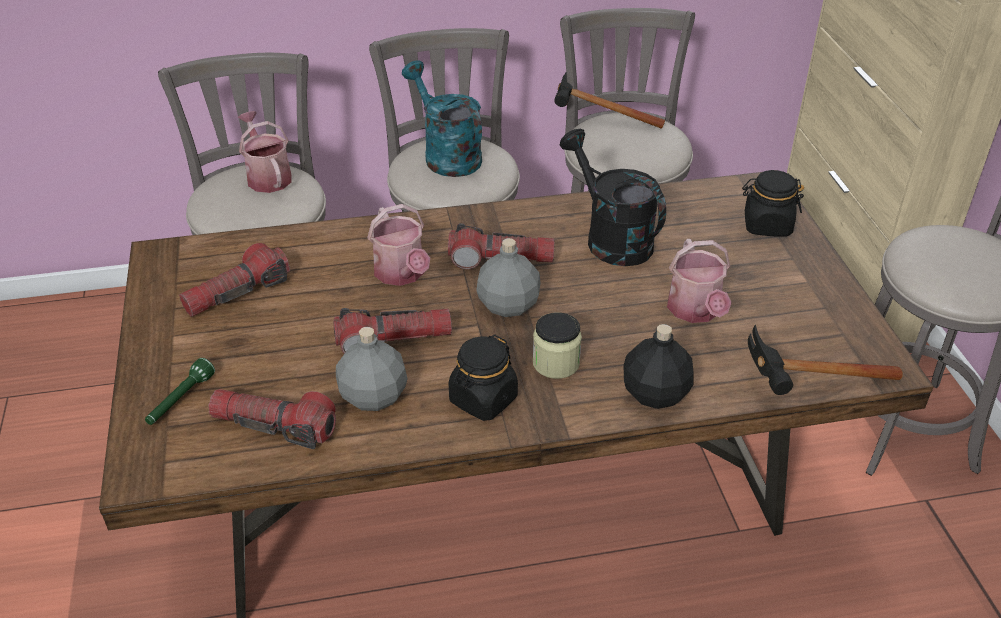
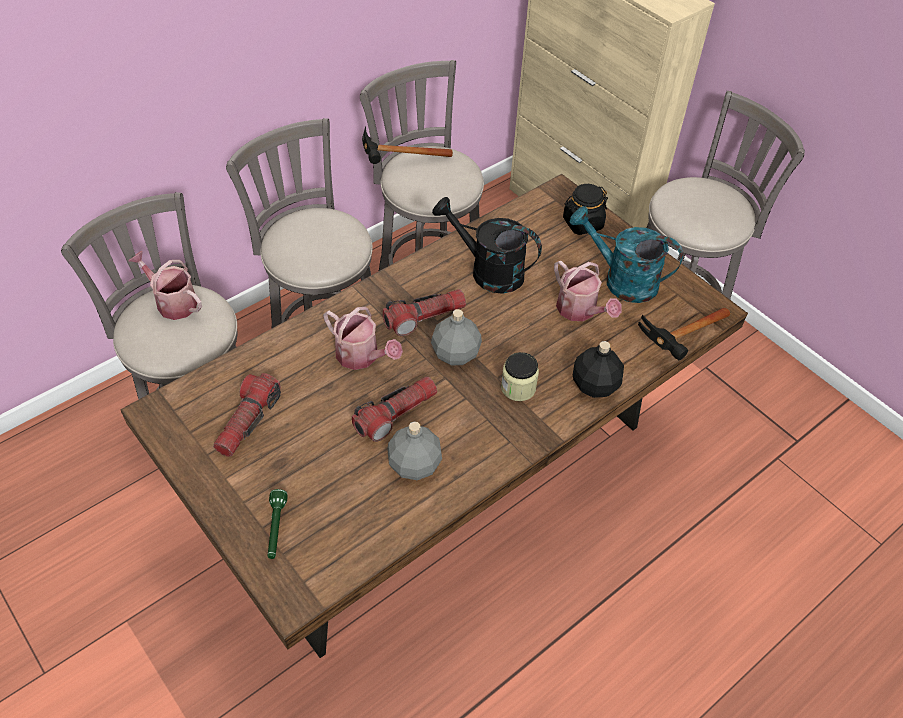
camera: 30 degrees left, 10 degrees up
(275, 426) = (362, 518): flashlight -> none
(446, 155) = (306, 233): turquoise watering can -> turquoise watering can (621, 280)
(483, 399) = (490, 436): black jar -> none

